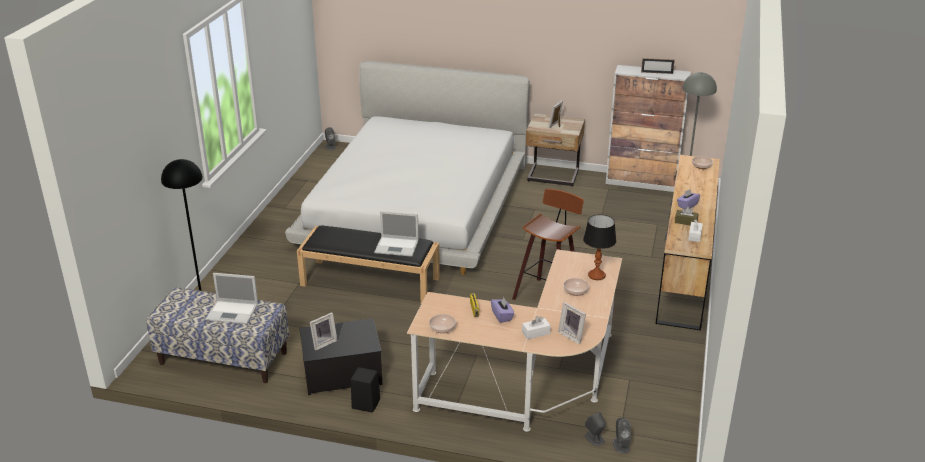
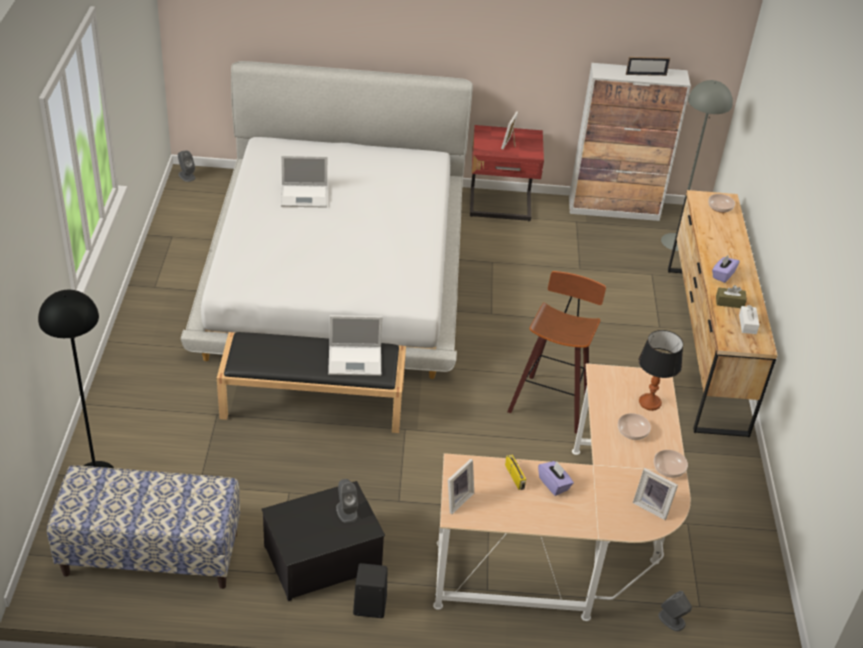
camera: 15 degrees left, 10 degrees up
(233, 312) = (169, 501): laptop -> laptop (305, 196)
(323, 343) = (303, 531): picture frame -> picture frame (456, 499)
(442, 328) = (484, 515): bowl -> bowl (668, 469)
(536, 333) = (605, 507): white tissue box -> none
(553, 176) = (500, 206): beige nightstand -> red nightstand
(621, 445) = (706, 626): grey speaker -> grey speaker (346, 511)

